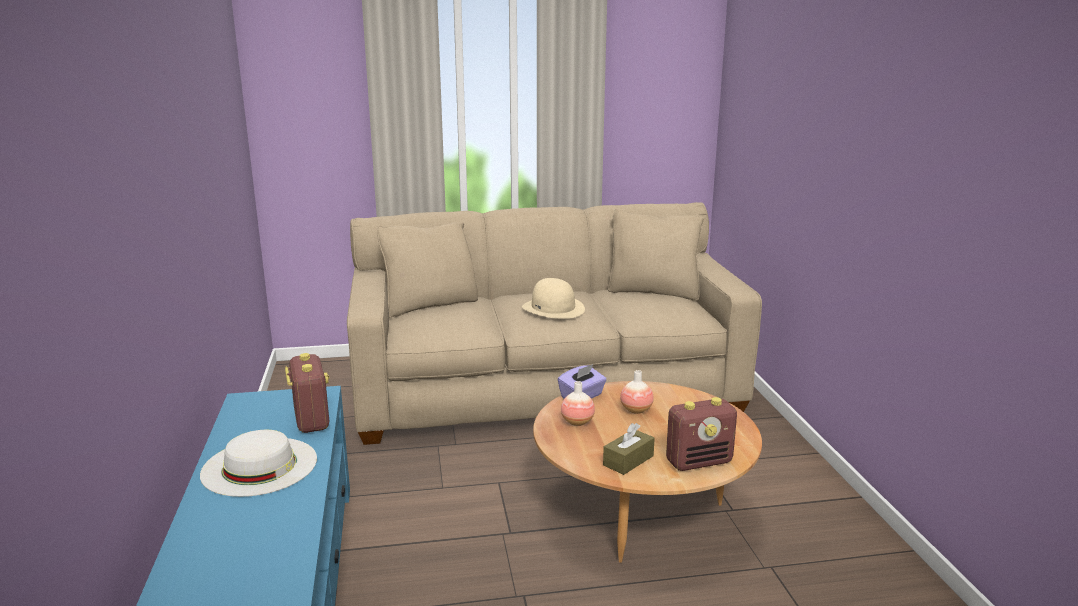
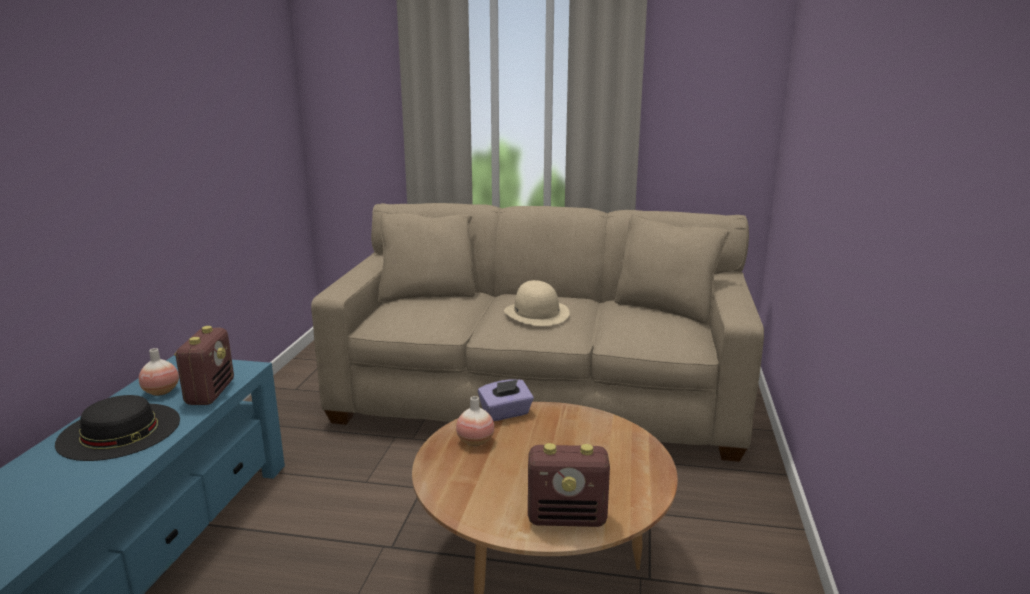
camera: 20 degrees right, 0 degrees up
(259, 466) = (119, 431): white hat -> black hat
(628, 460) = (489, 498): brown tissue box -> none
(636, 410) = (550, 439): vase -> vase (161, 391)

